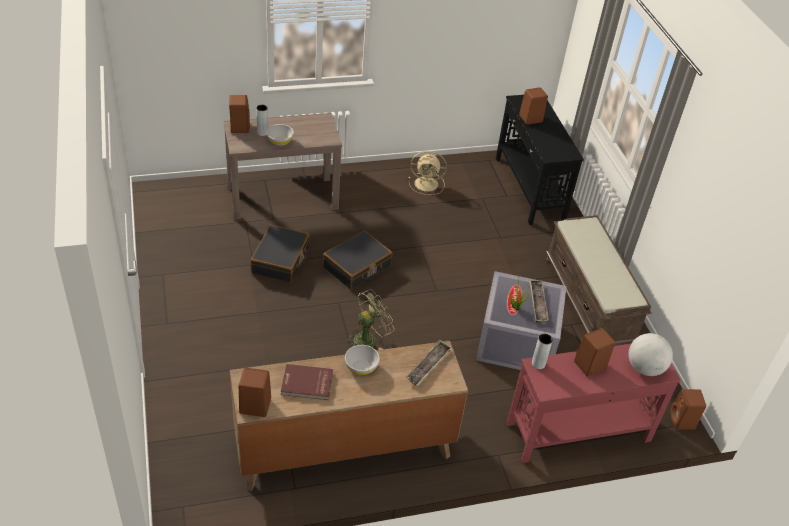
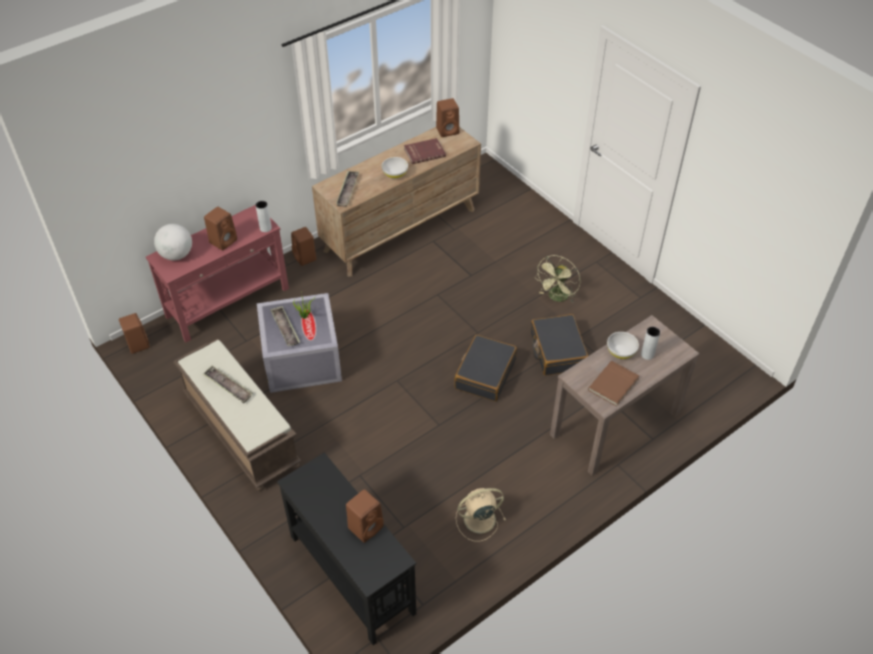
camera: 160 degrees right, 5 degrees up
(239, 127) = (676, 352): brown speaker -> brown speaker (305, 258)
(306, 125) = (614, 385): none -> brown book
(368, 338) = (432, 311): green fan -> green fan (557, 298)
(603, 266) = (228, 386): none -> tray

